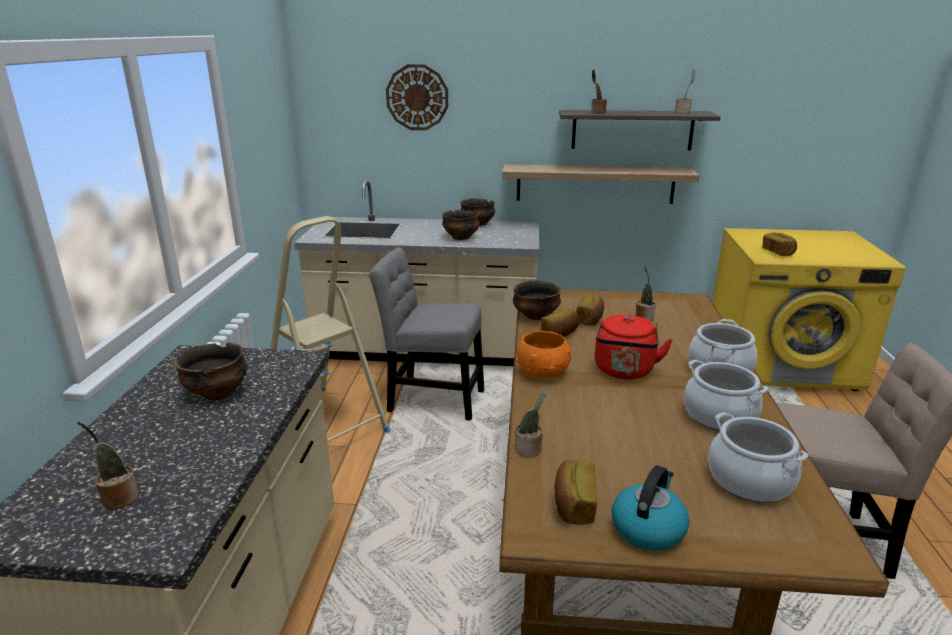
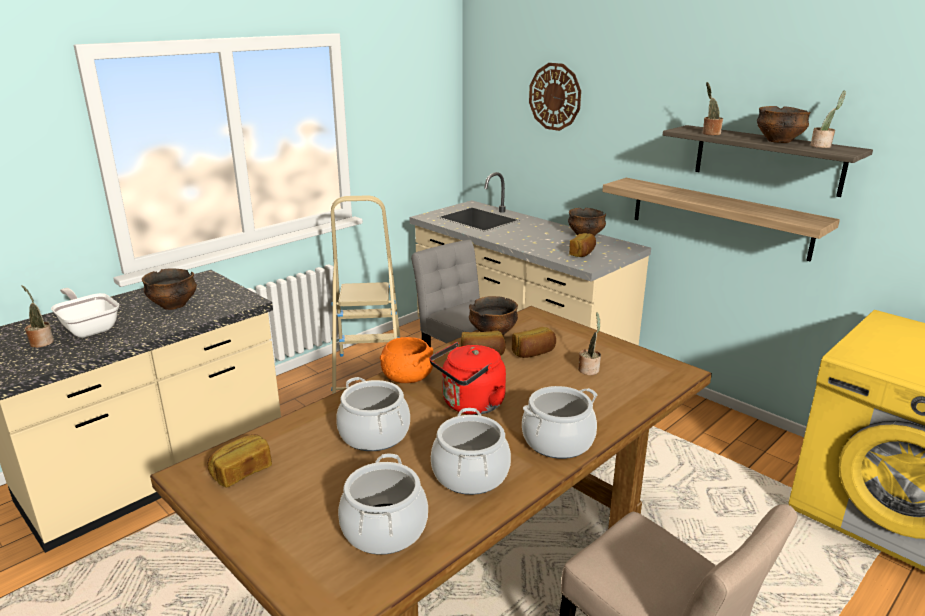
camera: 40 degrees right, 0 degrees up
(156, 456) = (89, 328): none -> frying pan
(461, 237) = (543, 244): bowl -> bowl (779, 141)
(529, 450) = (288, 425): potted plant -> none
(607, 423) = (374, 434): none -> cooking pot
(648, 528) = (251, 512): kettle -> none
(778, 252) = (883, 357): bread -> bread (583, 253)

